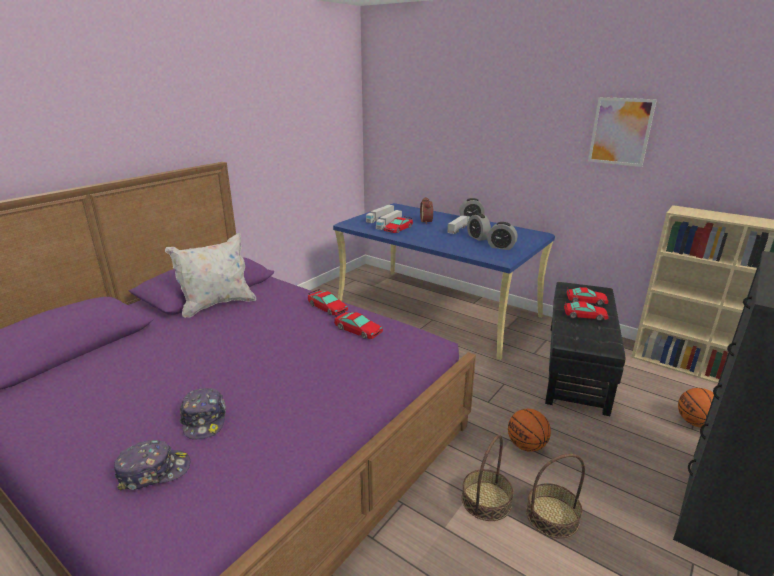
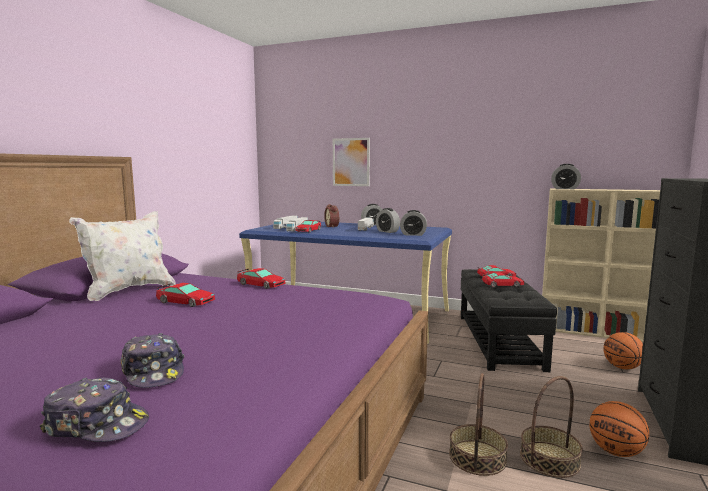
camera: 15 degrees left, 15 degrees down
(154, 471) = (97, 424): cap -> cap turned 45 degrees clockwise
(358, 330) = (304, 295): toy car -> toy car (185, 302)
(526, 445) = (490, 405): basketball -> basketball (616, 451)
(620, 131) = (497, 133): picture -> picture (351, 162)
(687, 211) = (565, 189): none -> alarm clock

